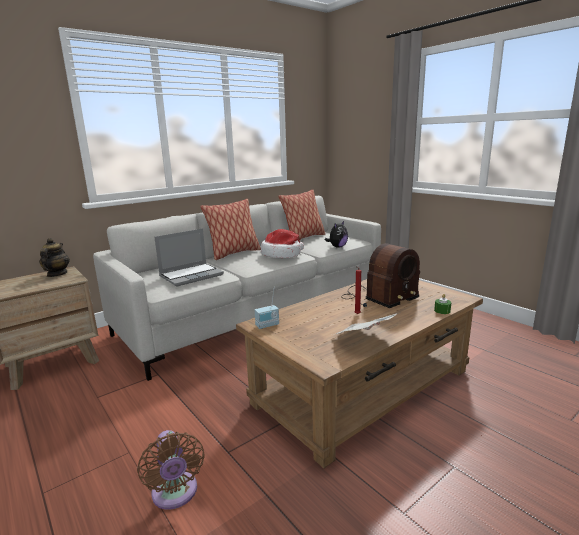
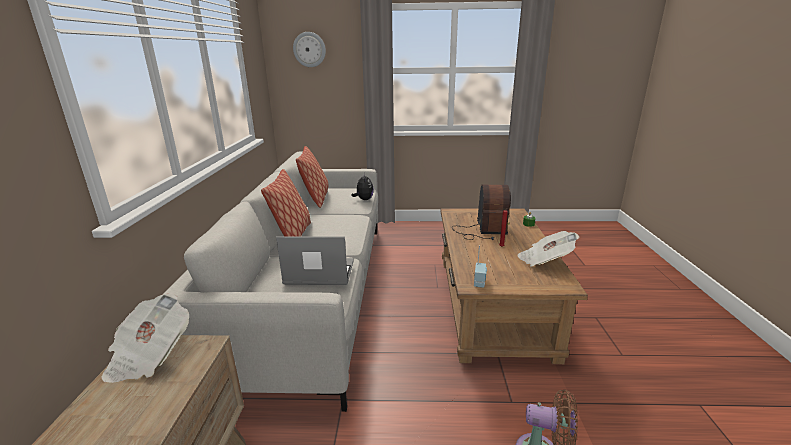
camera: 50 degrees left, 5 degrees up
(57, 274) = (149, 355): teapot -> newspaper
(192, 275) = (318, 274): laptop -> laptop turned 90 degrees counterclockwise
(282, 254) = (342, 221): hat -> none
(357, 103) = (309, 49): none -> wall clock

